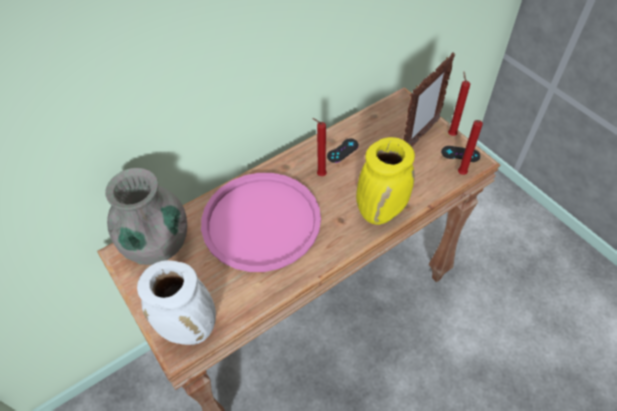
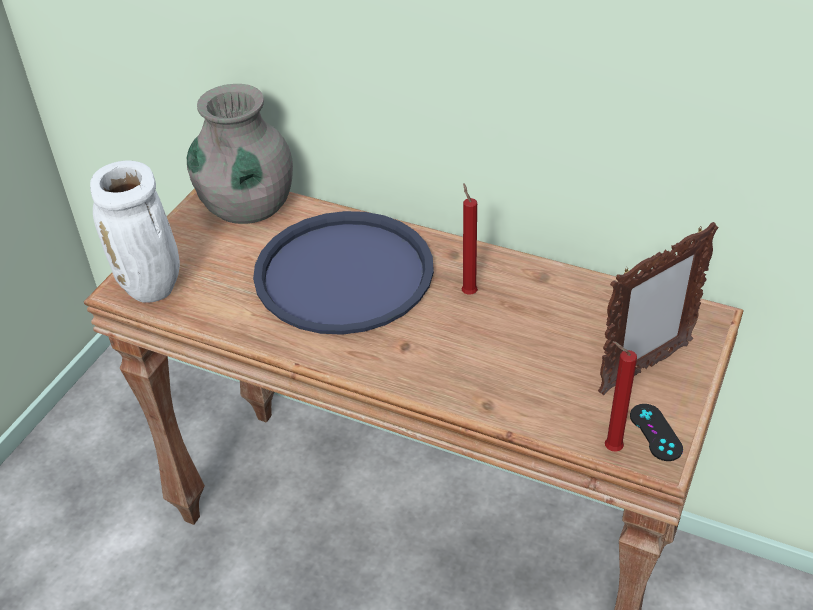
camera: 60 degrees right, 10 degrees down
(261, 222) = (344, 274): pink tray -> blue tray
(342, 150) = (534, 296): black game controller -> none
(381, 211) = (455, 381): yellow vase -> none
(419, 137) = (644, 369): picture frame -> picture frame turned 45 degrees counterclockwise
(451, 134) = (691, 404): red candle -> none

